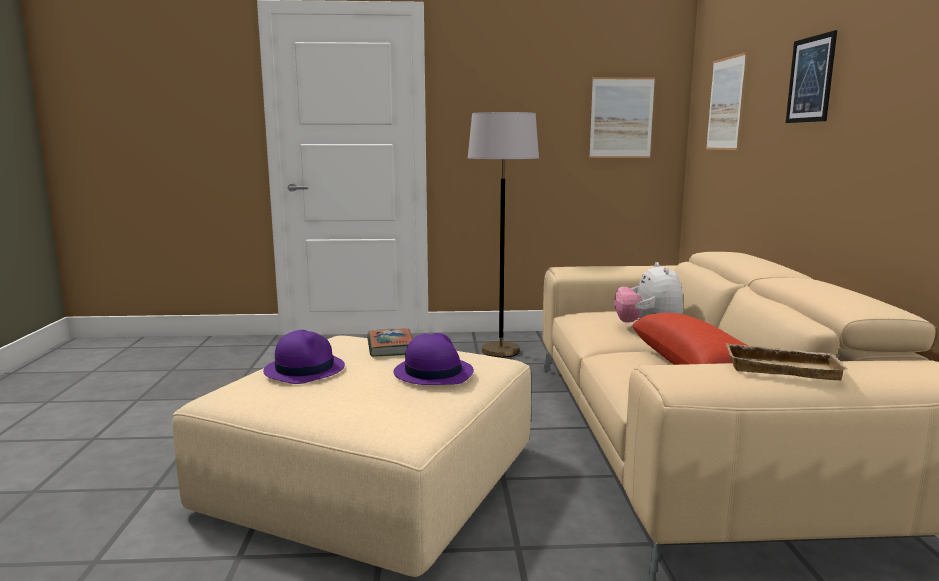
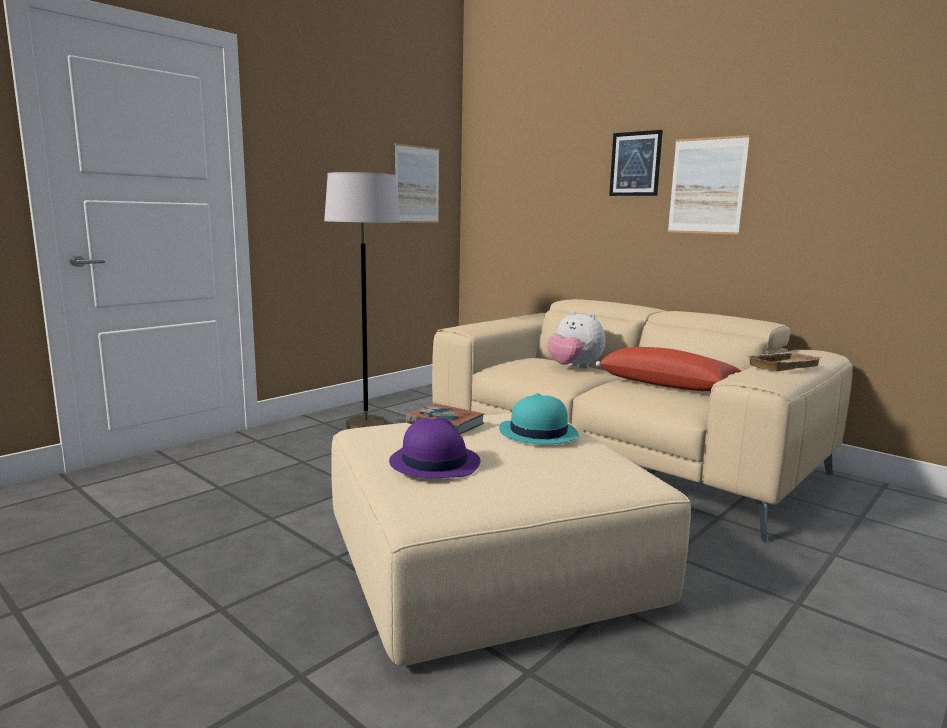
camera: 45 degrees left, 0 degrees up
(433, 372) = (537, 433): purple hat -> turquoise hat
(725, 104) = (521, 177): picture -> picture (707, 186)

